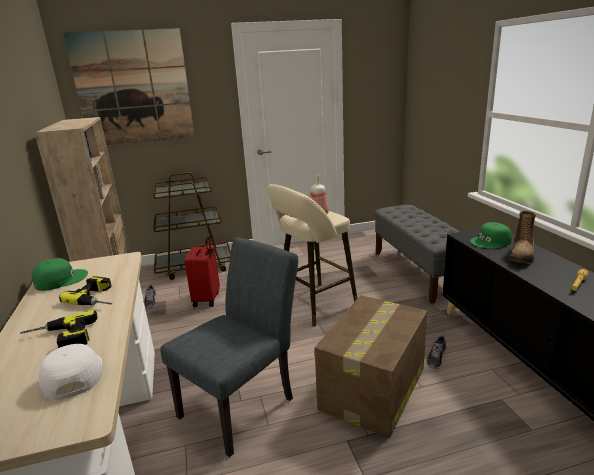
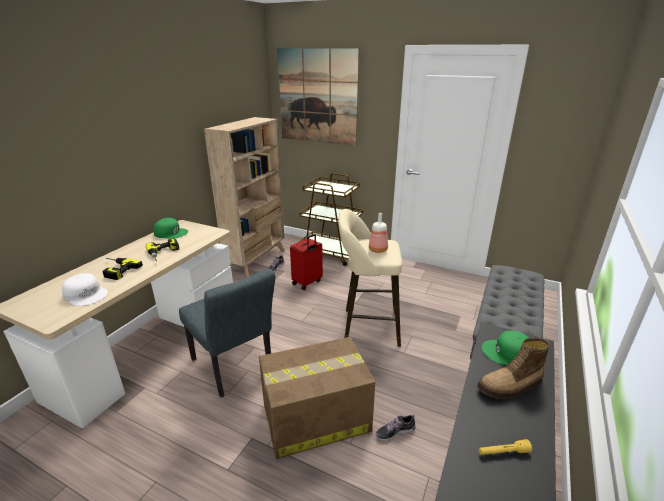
camera: 40 degrees right, 5 degrees up
(72, 376) = (86, 294): white cap -> white cap turned 105 degrees clockwise
(243, 403) = (235, 368): grey chair -> grey chair turned 60 degrees clockwise

